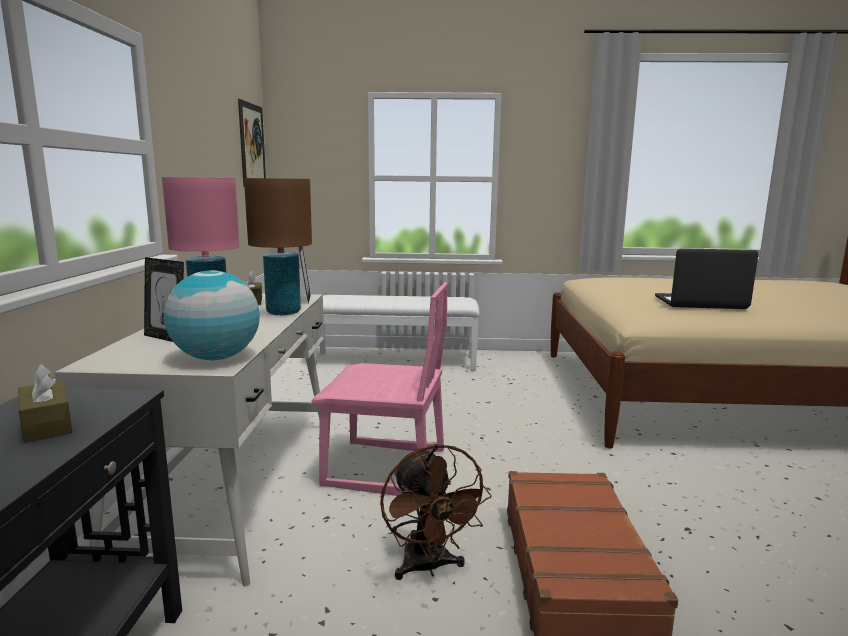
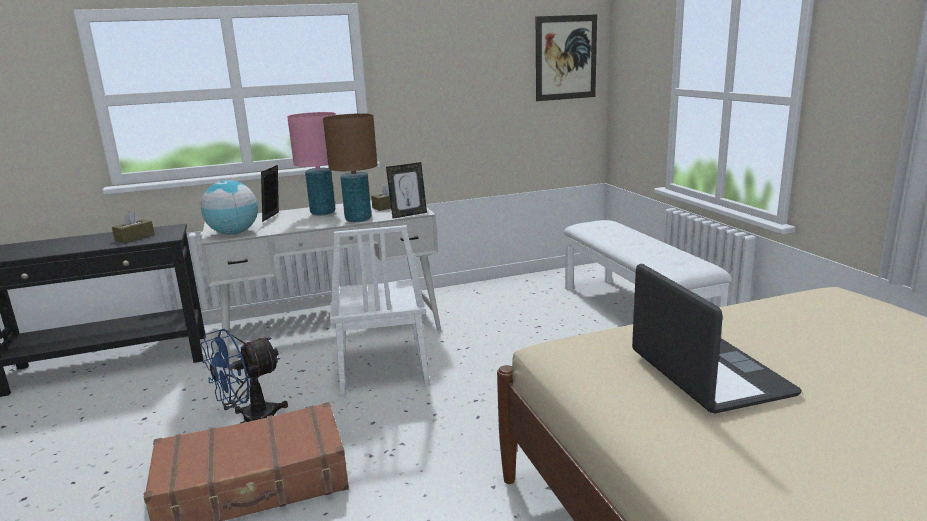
camera: 70 degrees right, 5 degrees up
(385, 469) = (381, 372): pink chair -> white chair
(428, 567) = (250, 420): brown fan -> blue fan

